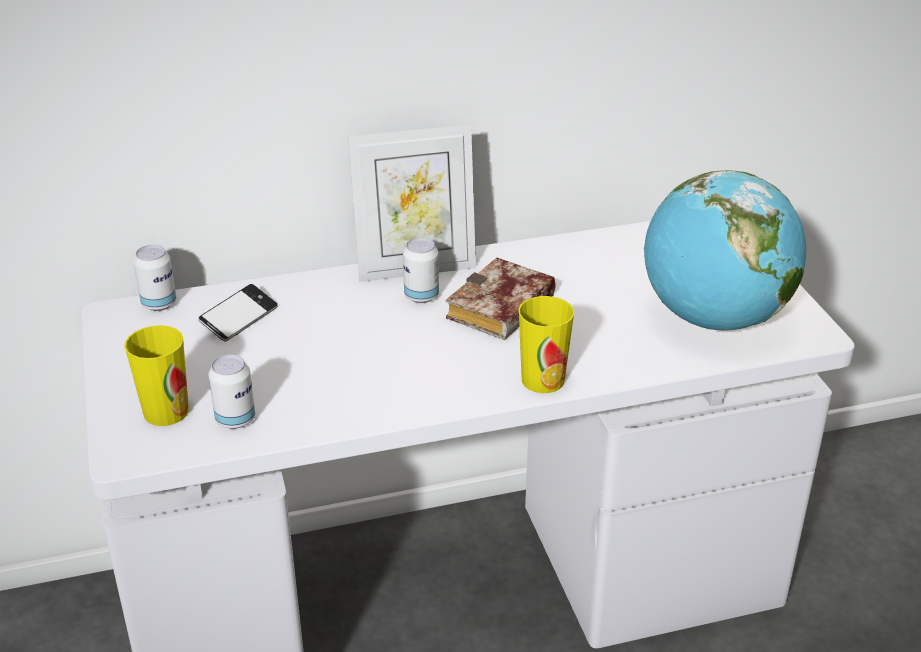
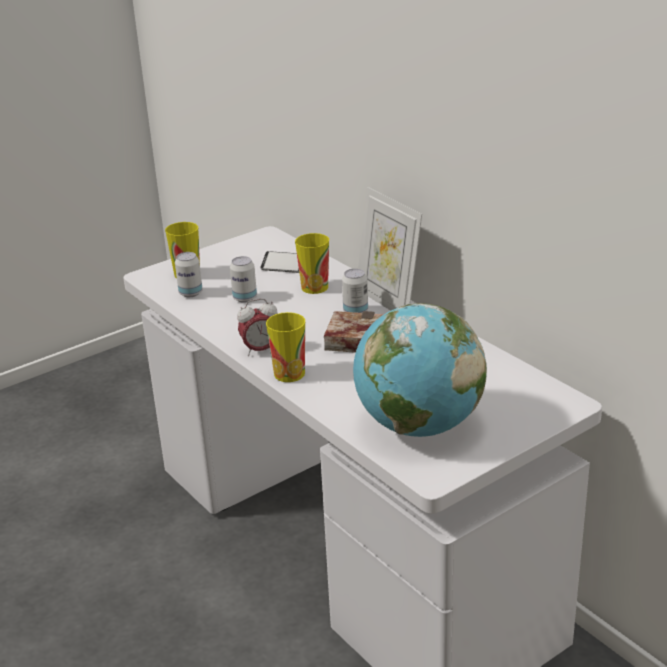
camera: 70 degrees right, 5 degrees down
(159, 304) = (285, 242): can -> can (245, 298)
(325, 310) = (314, 287): none -> cup
(464, 390) = (260, 350): none -> alarm clock

